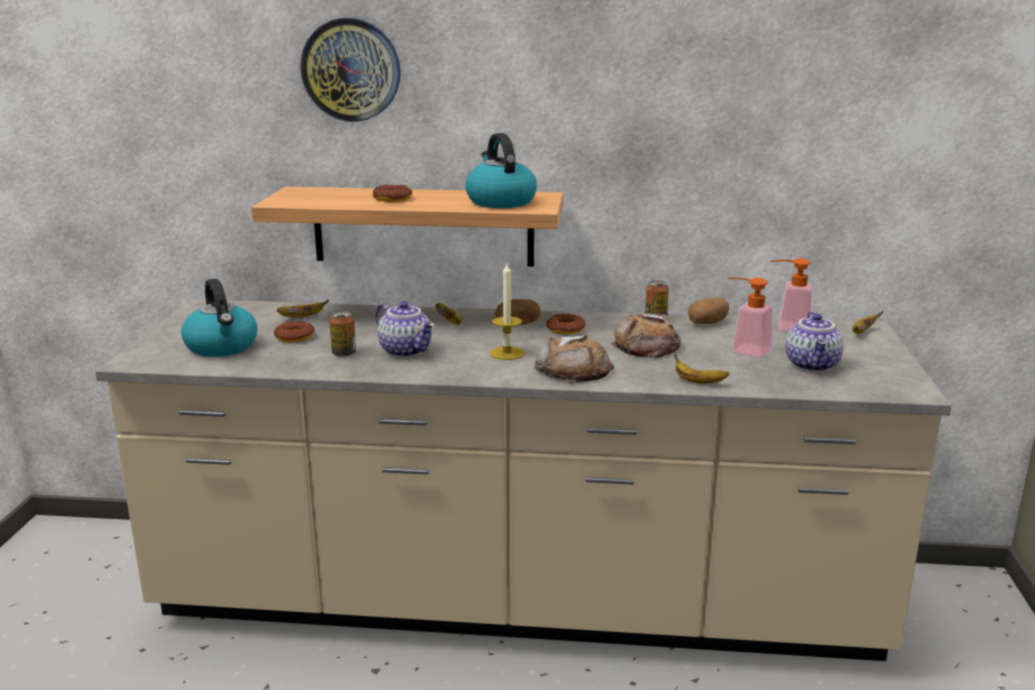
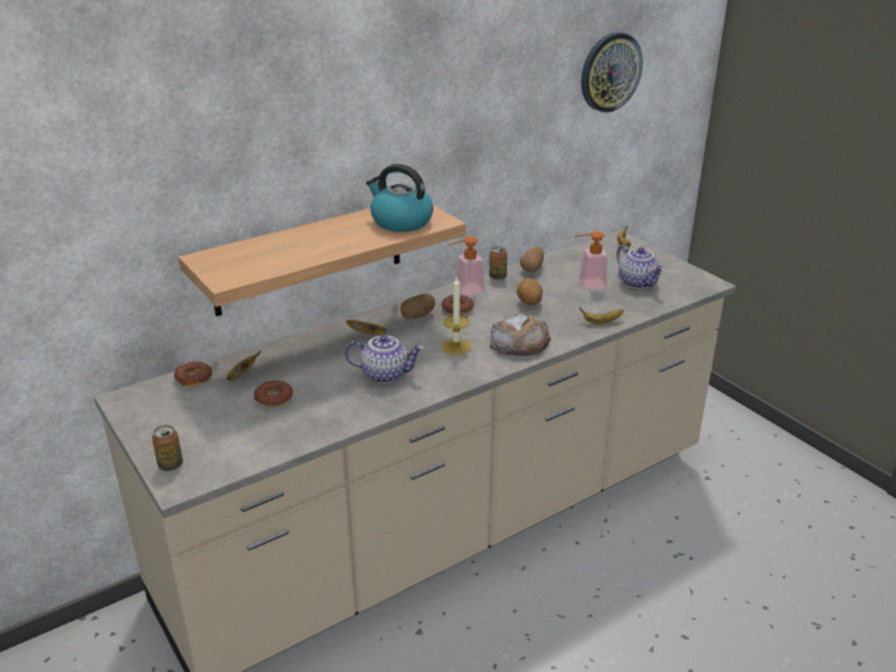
camera: 40 degrees left, 10 degrees up
(222, 347) = (231, 434): kettle -> none
(344, 353) = (343, 397): can -> can (170, 465)
(351, 70) = (236, 130): wall clock -> wall clock (610, 72)
(392, 198) = (312, 244): donut -> donut (194, 378)
(647, 345) = (529, 303): bread -> potato
(787, 327) = (580, 255): soap dispenser -> soap dispenser (464, 291)

